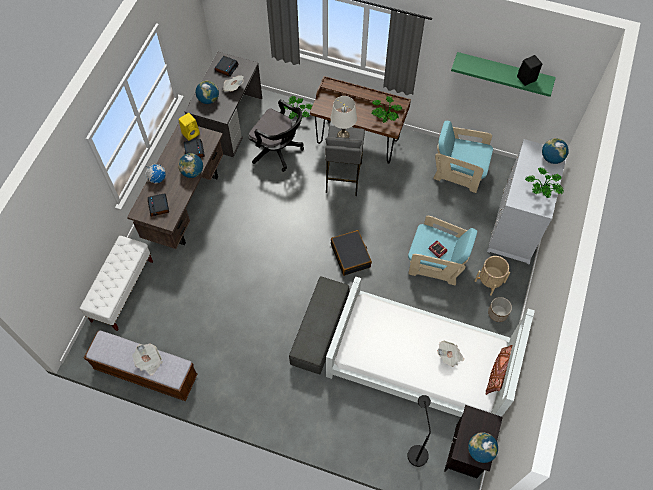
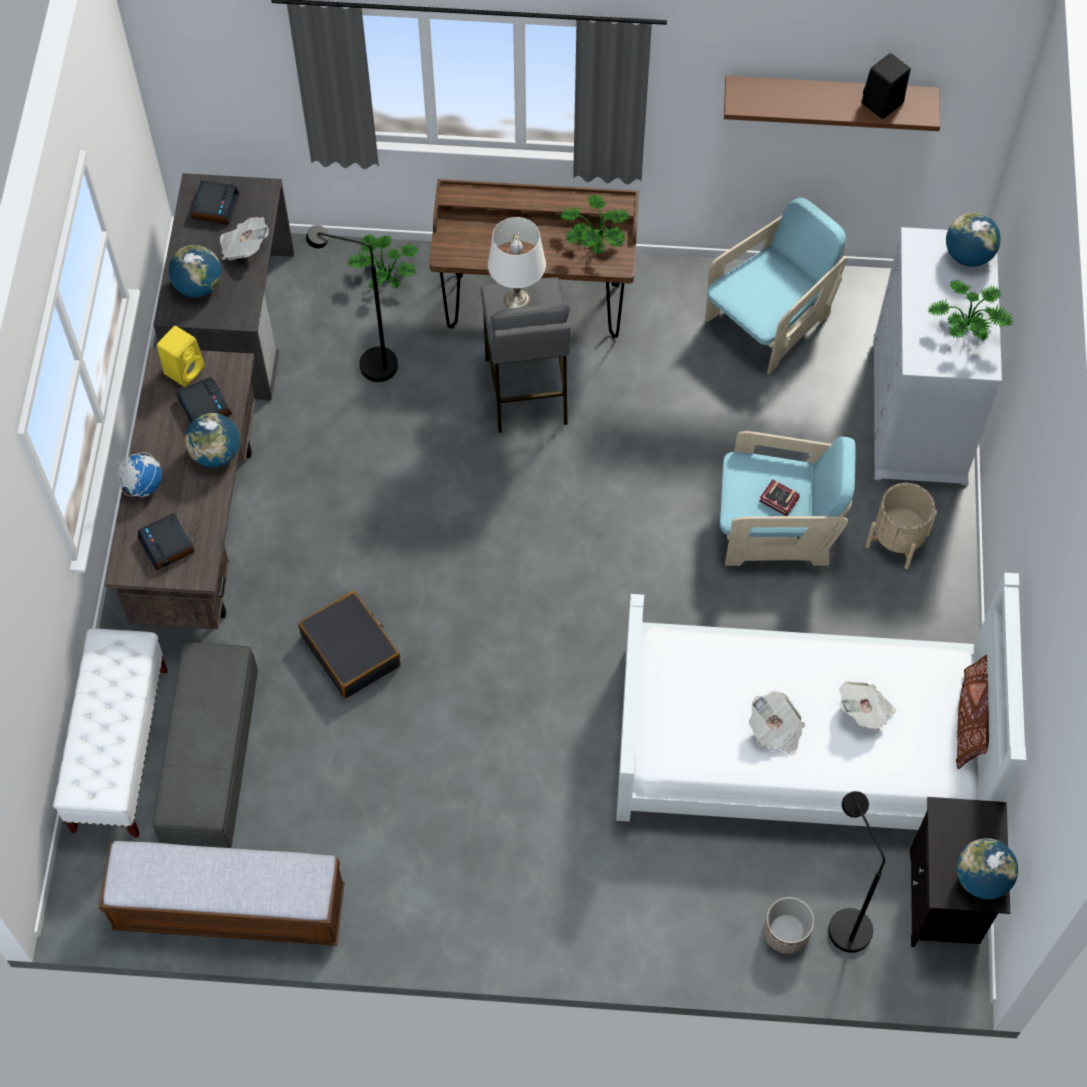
camera: 15 degrees left, 0 degrees up
(149, 362) = (245, 879): newspaper -> newspaper (775, 730)
(278, 151) = (367, 364): black office chair -> black floor lamp
(320, 331) = (576, 730): grey ottoman -> grey ottoman (213, 760)
(351, 255) = (593, 555): black suitcase -> black suitcase (351, 651)
(459, 171) = (769, 321): turquoise armchair -> turquoise armchair turned 135 degrees clockwise
(497, 313) = (931, 602): planter -> planter (786, 932)
(503, 71) = (829, 95): green shelf -> brown shelf

